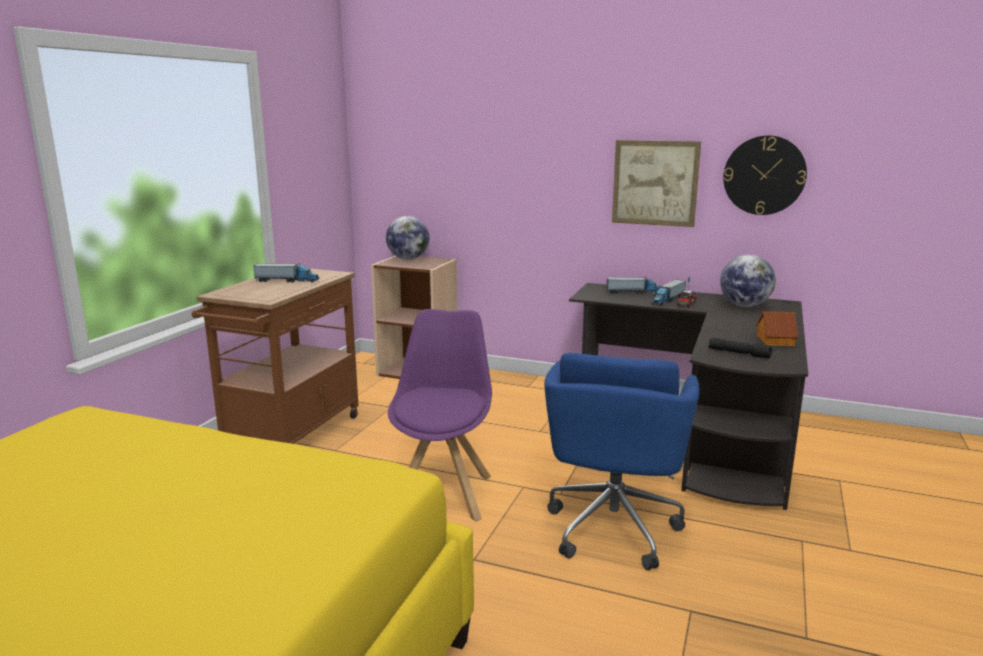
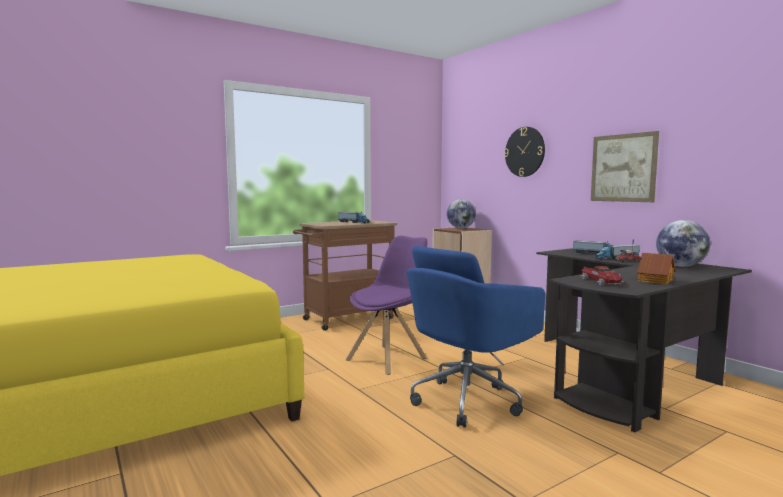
camera: 35 degrees right, 10 degrees down
(740, 353) = (601, 281): black flashlight -> toy car
(764, 175) = (714, 154): wall clock -> wall clock (524, 152)

